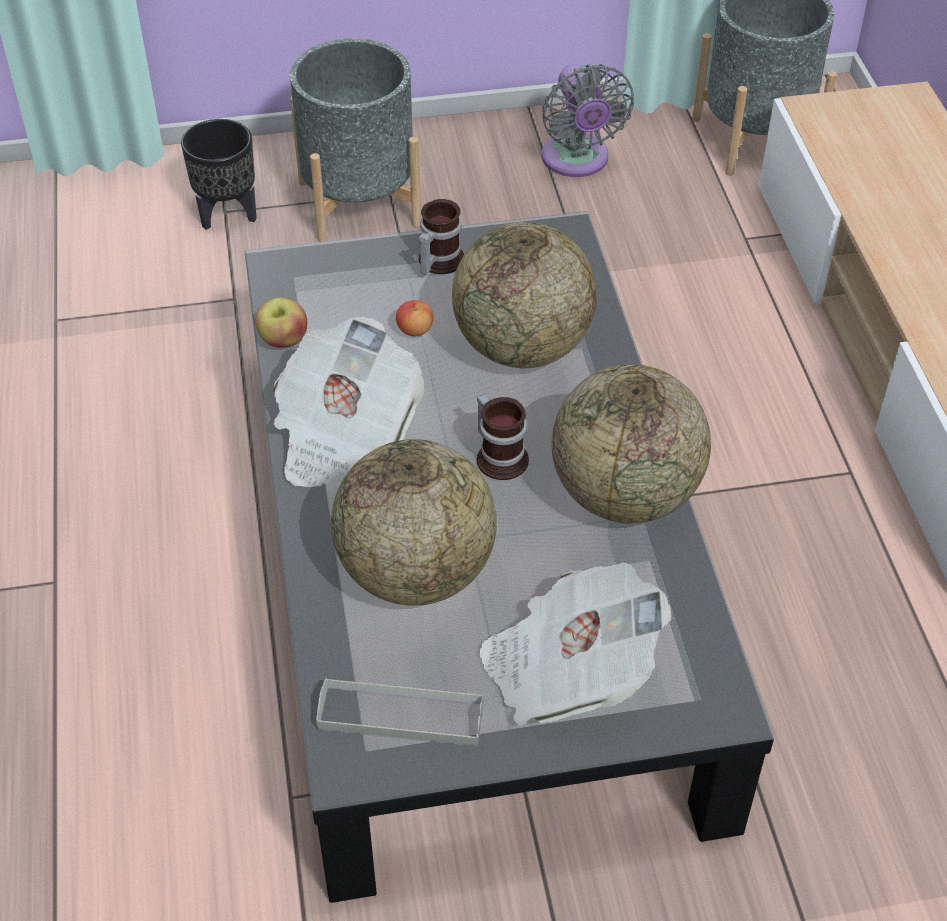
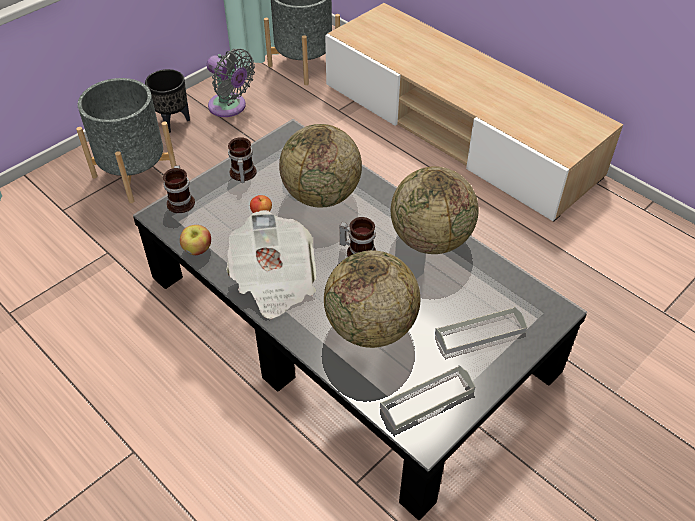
camera: 35 degrees left, 0 degrees up
(228, 214) = (65, 210): black planter -> black planter (173, 122)
(323, 262) = (182, 201): none -> mug
(568, 670) = (480, 332): newspaper -> grey tray

